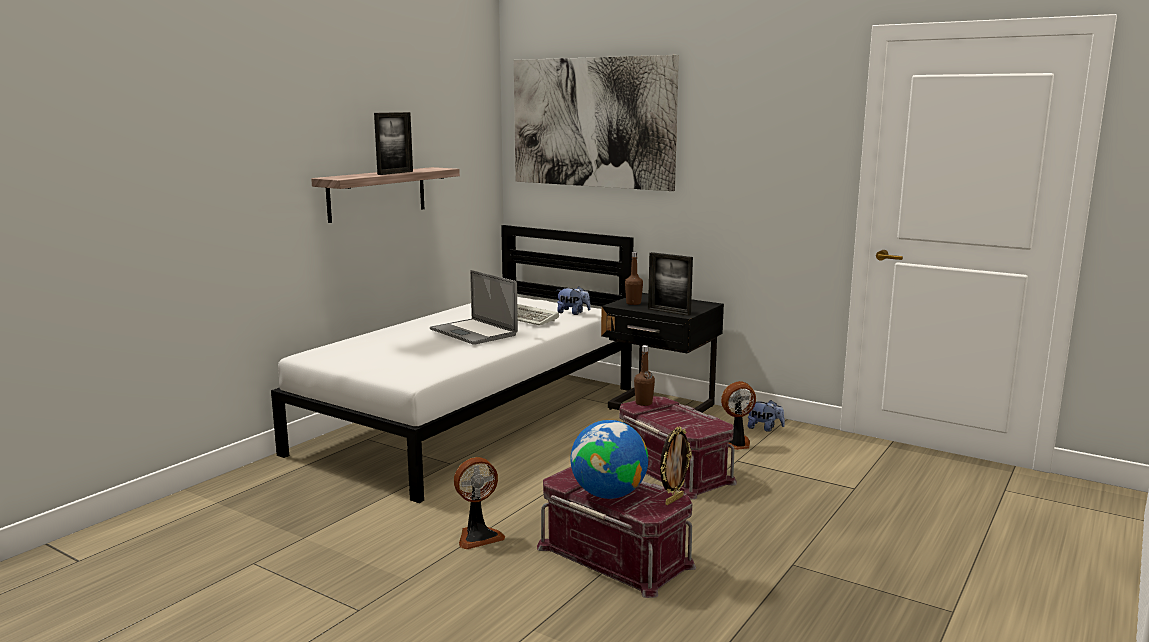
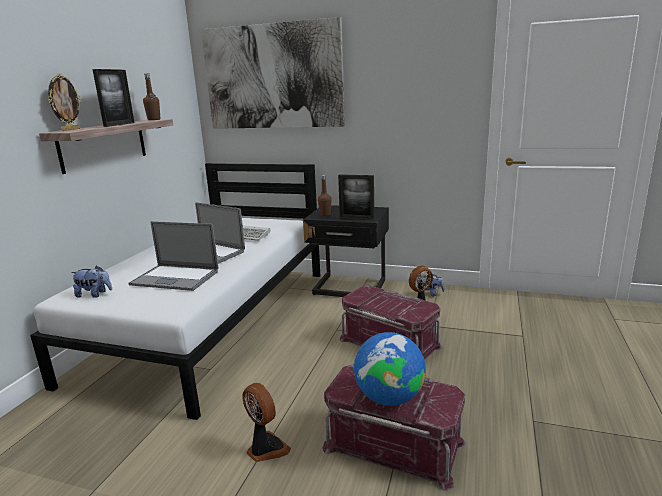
camera: 15 degrees left, 5 degrees up
(427, 351) = (175, 278): none -> laptop
(478, 536) = (265, 449): fan -> fan turned 90 degrees counterclockwise
(573, 313) = (277, 226): plush toy -> plush toy (94, 294)
(643, 403) = (359, 294): brown bottle -> brown bottle (154, 119)
(673, 500) = (448, 394): picture frame -> picture frame (70, 129)

